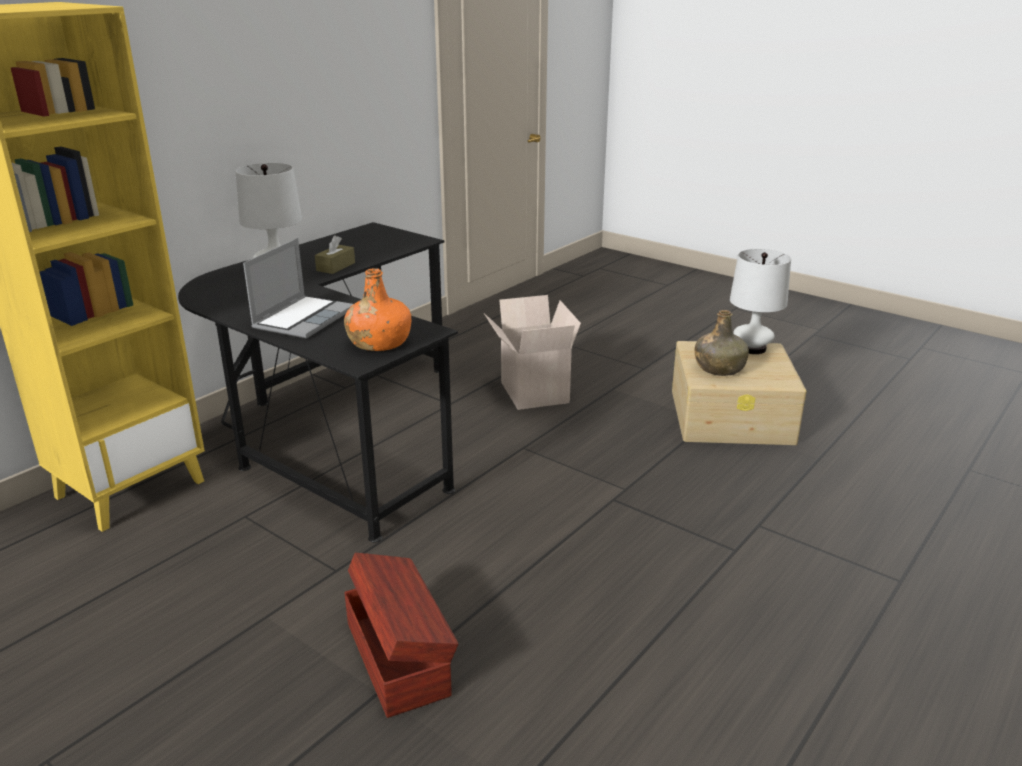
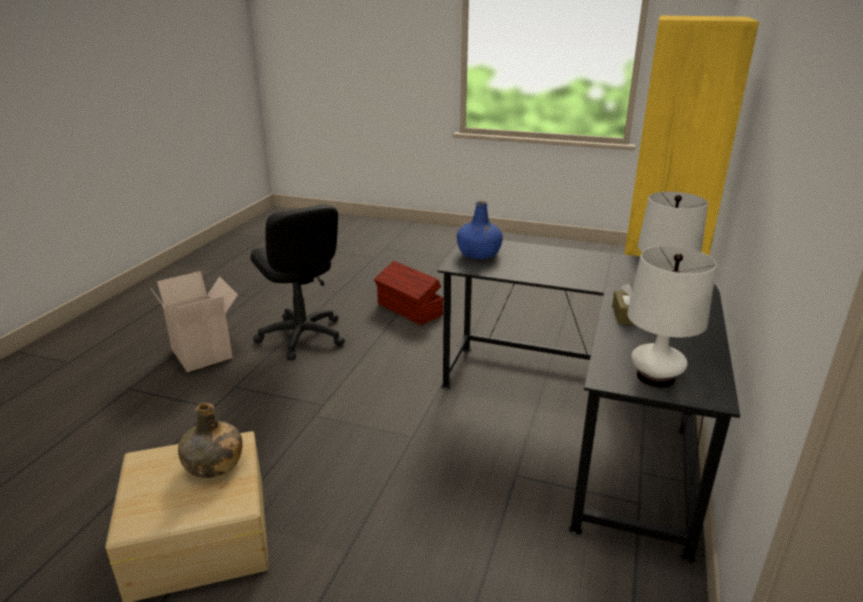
camera: 160 degrees right, 0 degrees up
(303, 318) = (556, 262): laptop -> none
(379, 343) = (479, 253): orange bottle -> blue bottle
(531, 392) = (441, 518): cardboard box -> cardboard box (204, 353)
(631, 630) = (302, 337): none -> black office chair
(751, 348) = (157, 517): white table lamp -> white table lamp (655, 376)

